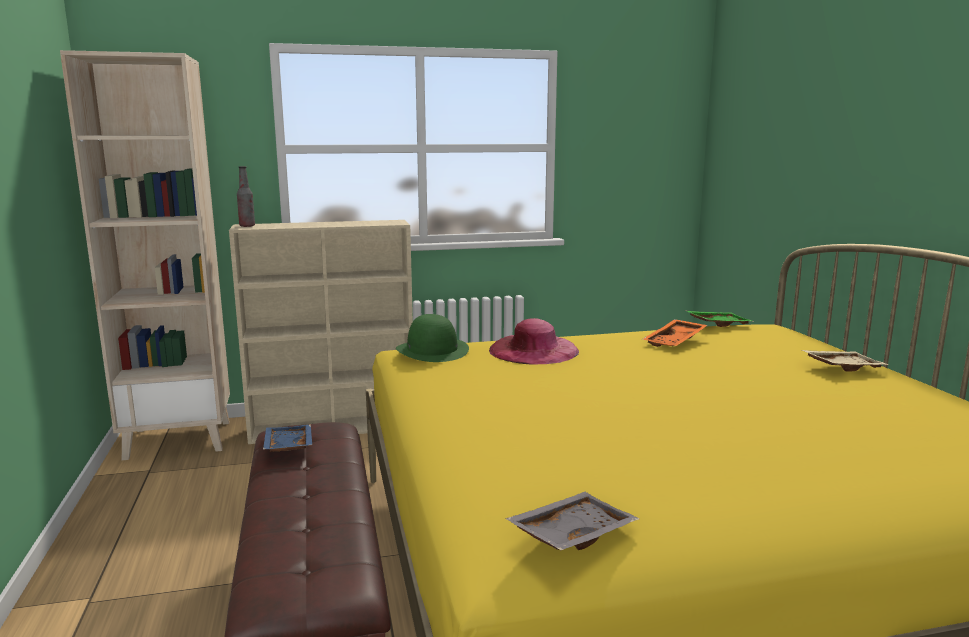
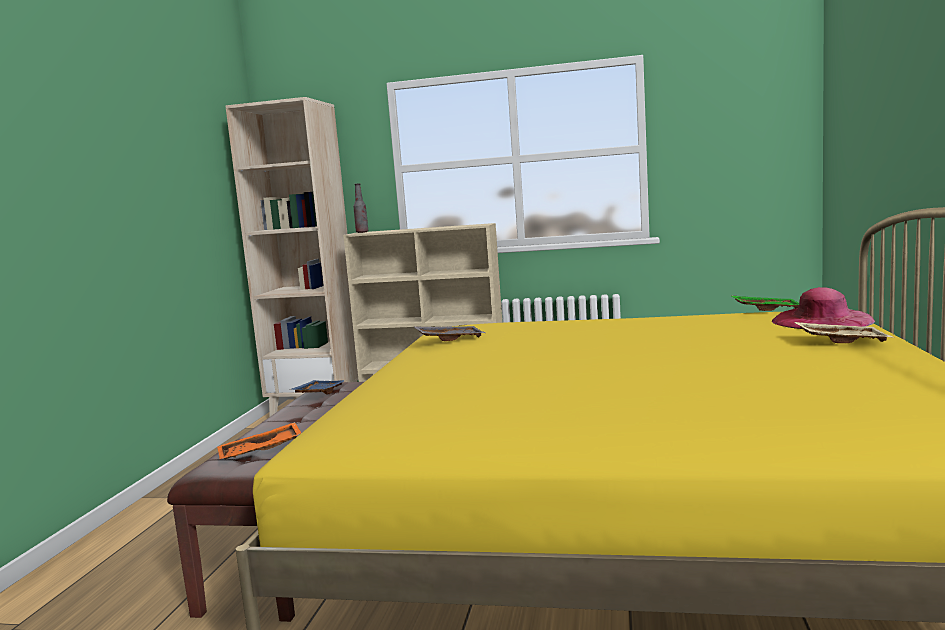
camera: 25 degrees right, 5 degrees down
(432, 350) = (459, 325): green hat -> none
(533, 350) = (544, 326): pink hat -> pink hat (821, 320)
(571, 534) = (375, 428): grey tray -> grey tray (449, 339)
(675, 341) = (693, 321): orange tray -> orange tray (260, 452)

